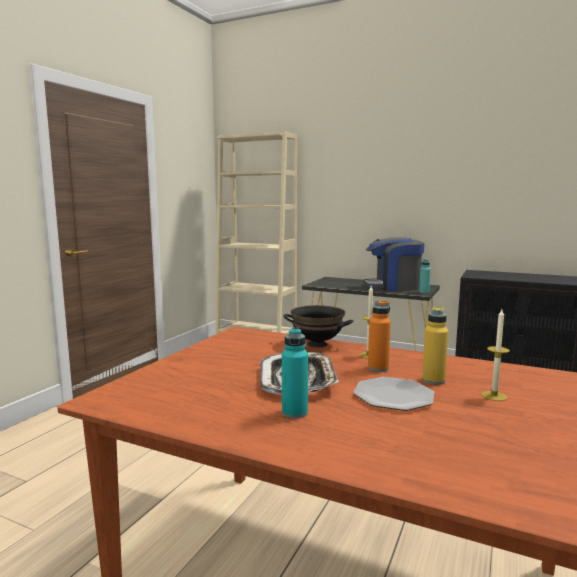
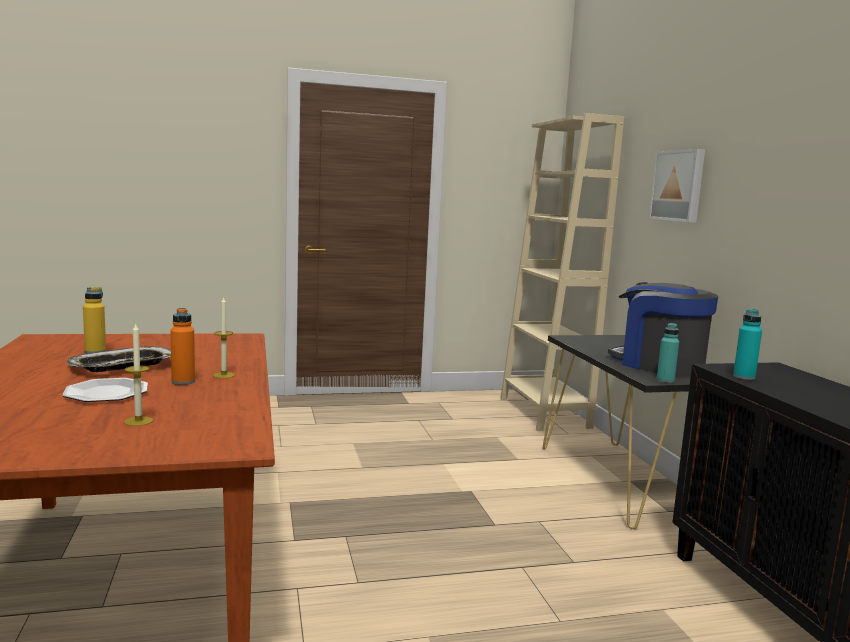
camera: 50 degrees right, 0 degrees up
(294, 413) = (42, 374): turquoise bottle -> turquoise bottle (744, 377)
(317, 344) = (237, 358): black bowl -> none
(360, 179) = (679, 186): none -> picture
(433, 381) = (165, 400): yellow bottle -> yellow bottle (95, 351)

